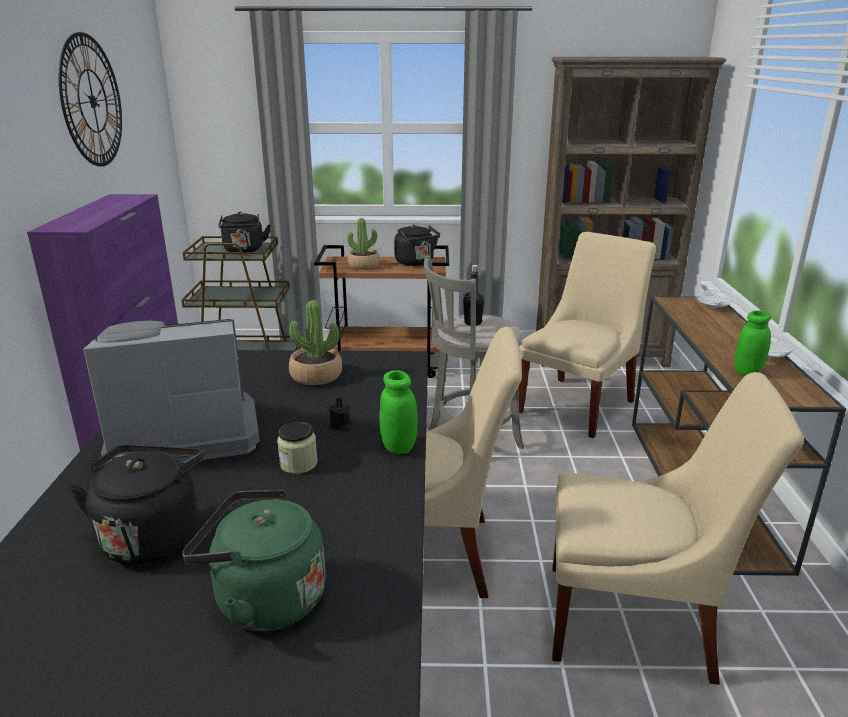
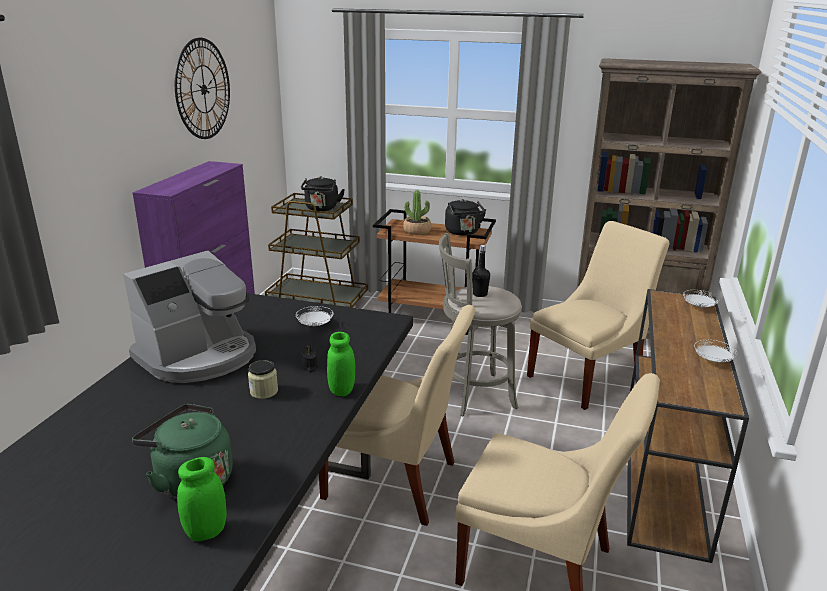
camera: 15 degrees right, 0 degrees up
(152, 535) = (144, 425): black kettle -> none
(183, 433) = (199, 356): coffee machine -> coffee machine turned 135 degrees clockwise
(316, 376) = (314, 325): potted plant -> white plate
(747, 372) = (682, 372): green jar -> green jar (206, 531)

